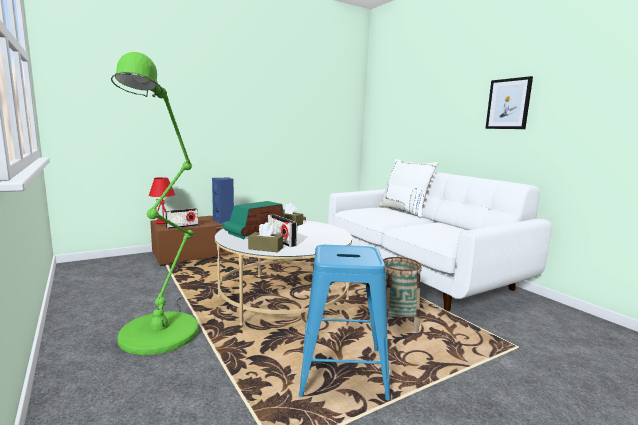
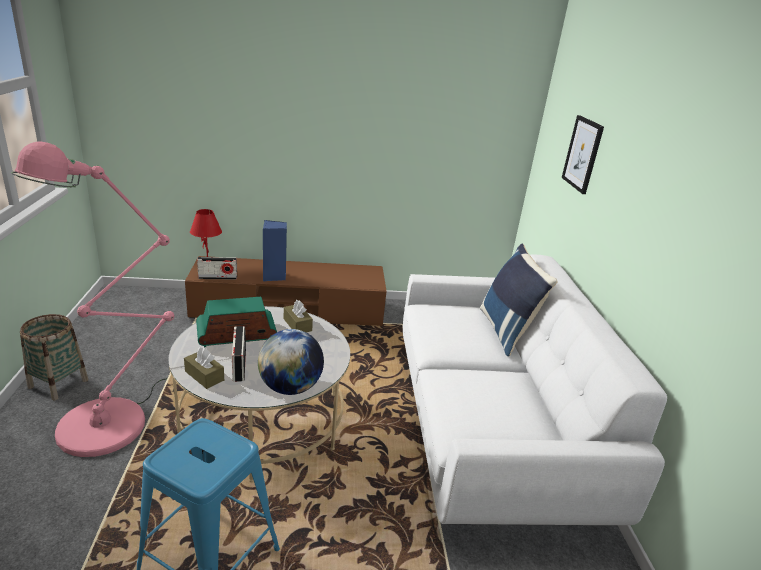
camera: 25 degrees right, 15 degrees up
(164, 328) = (112, 420): green floor lamp -> pink floor lamp
(330, 243) = (290, 387): none -> globe
(396, 323) = (348, 515): basket -> basket (58, 383)
(405, 211) = (507, 331): white pillow -> blue pillow
(508, 104) = (680, 224): picture -> picture (582, 154)

